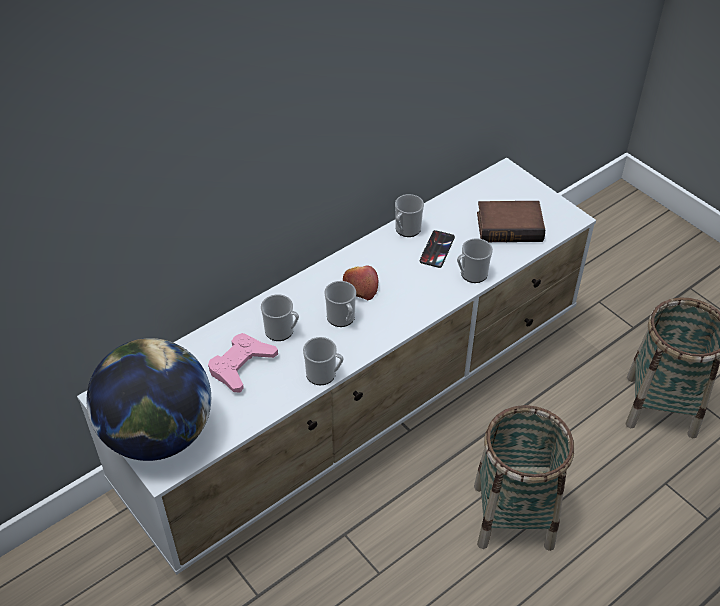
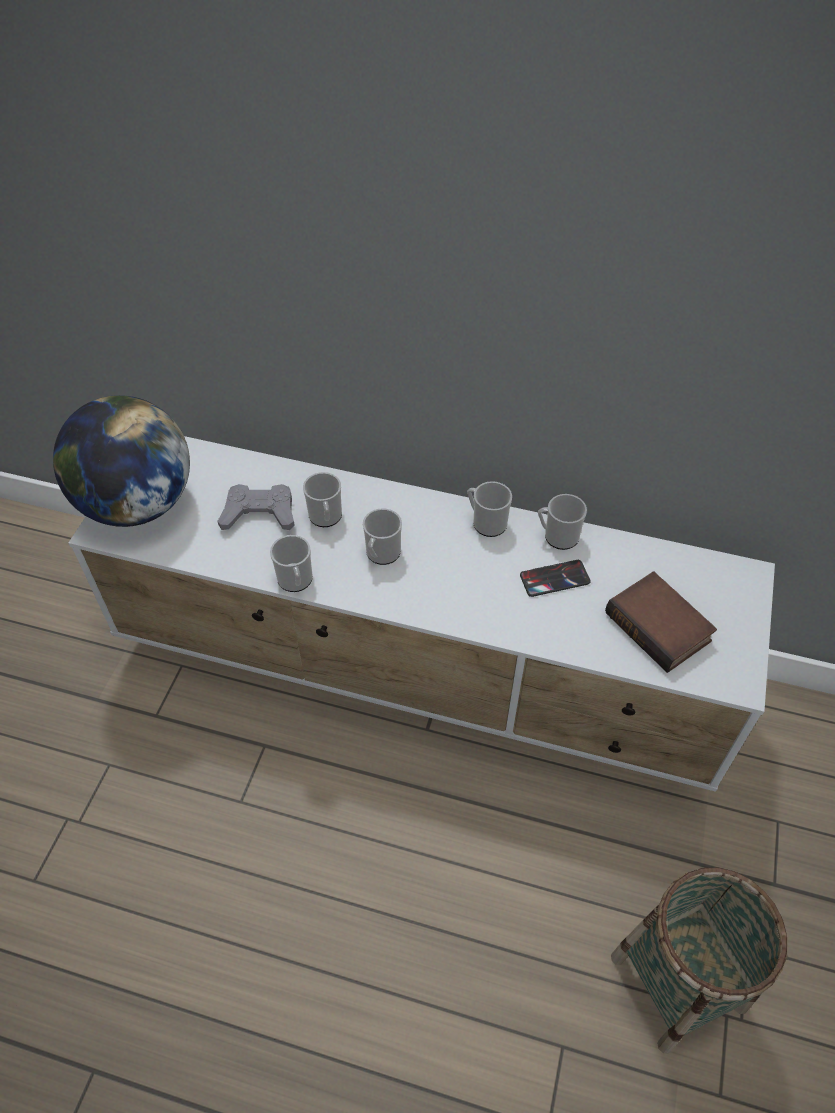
camera: 55 degrees right, 5 degrees up
(241, 365) = (259, 513): pink game controller -> grey game controller
(360, 287) = (437, 545): apple -> none
(471, 274) = (545, 630): mug -> mug (486, 522)
(513, 515) = (392, 891): basket -> none

